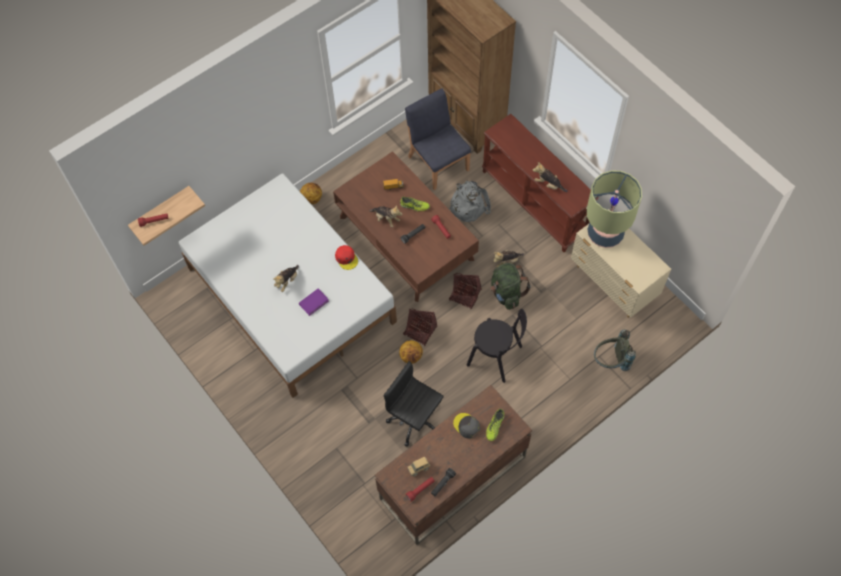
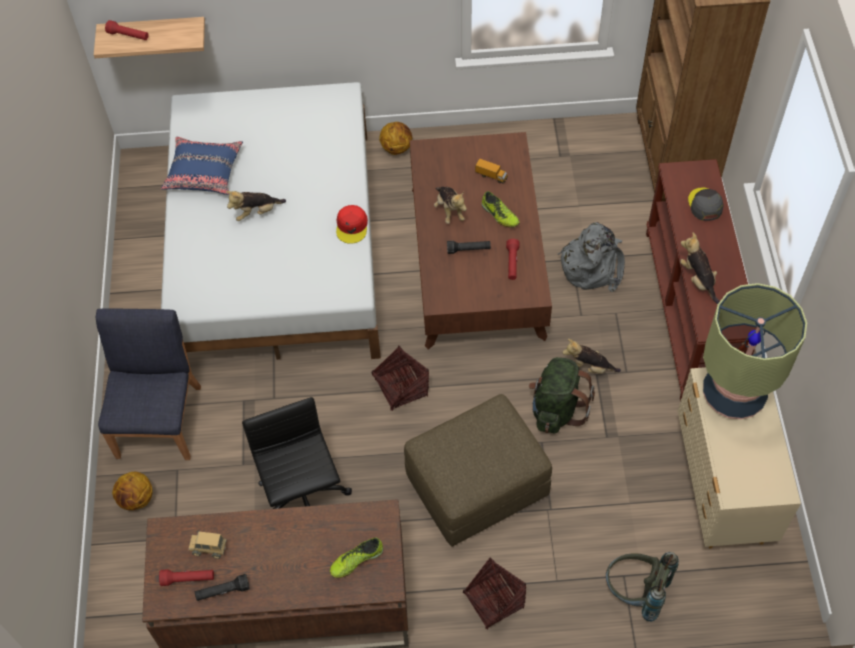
camera: 35 degrees right, 5 degrees down
(237, 275) = (204, 172): none -> blue pillow
(313, 302) = (266, 257): purple book -> none
(411, 356) = (363, 414): basketball -> basketball (137, 499)
(438, 162) = (594, 190): blue chair -> blue chair (160, 420)
(465, 295) = (497, 378): basket -> basket (493, 601)
(466, 426) = (319, 534): grey cap -> grey cap (704, 205)
(497, 357) = (476, 485): black chair -> brown ottoman

